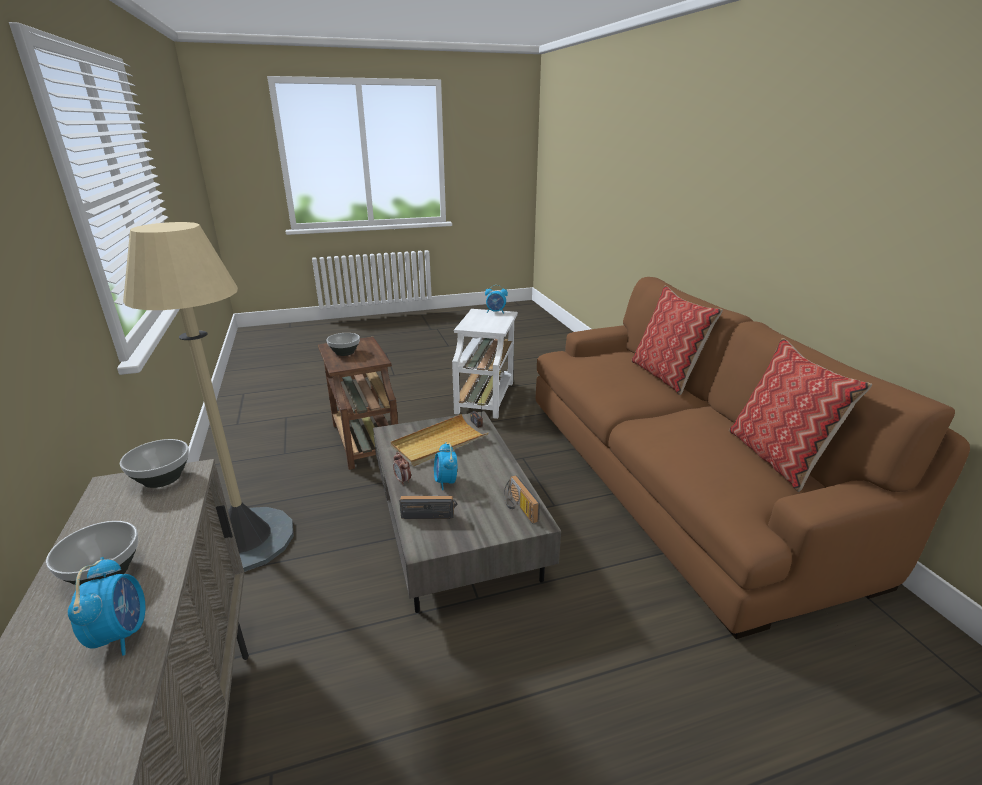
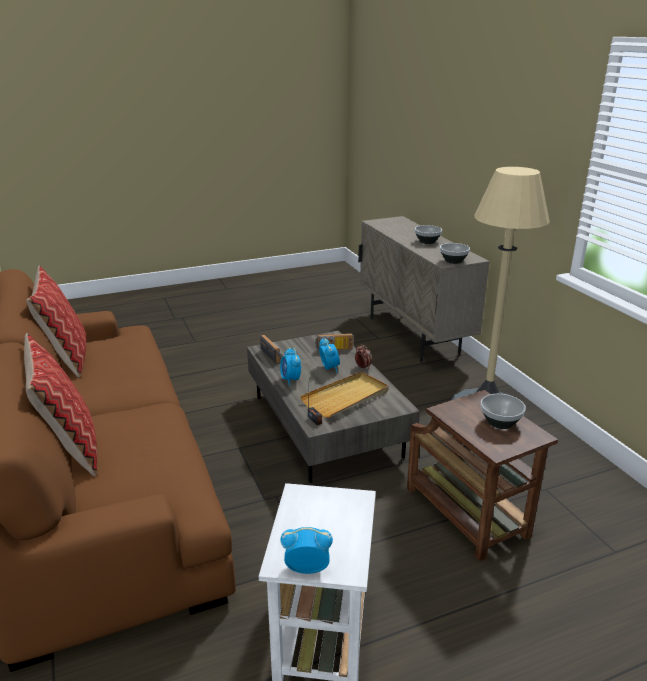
camera: 175 degrees right, 0 degrees up
(121, 634) = (400, 234): alarm clock -> alarm clock (290, 379)

